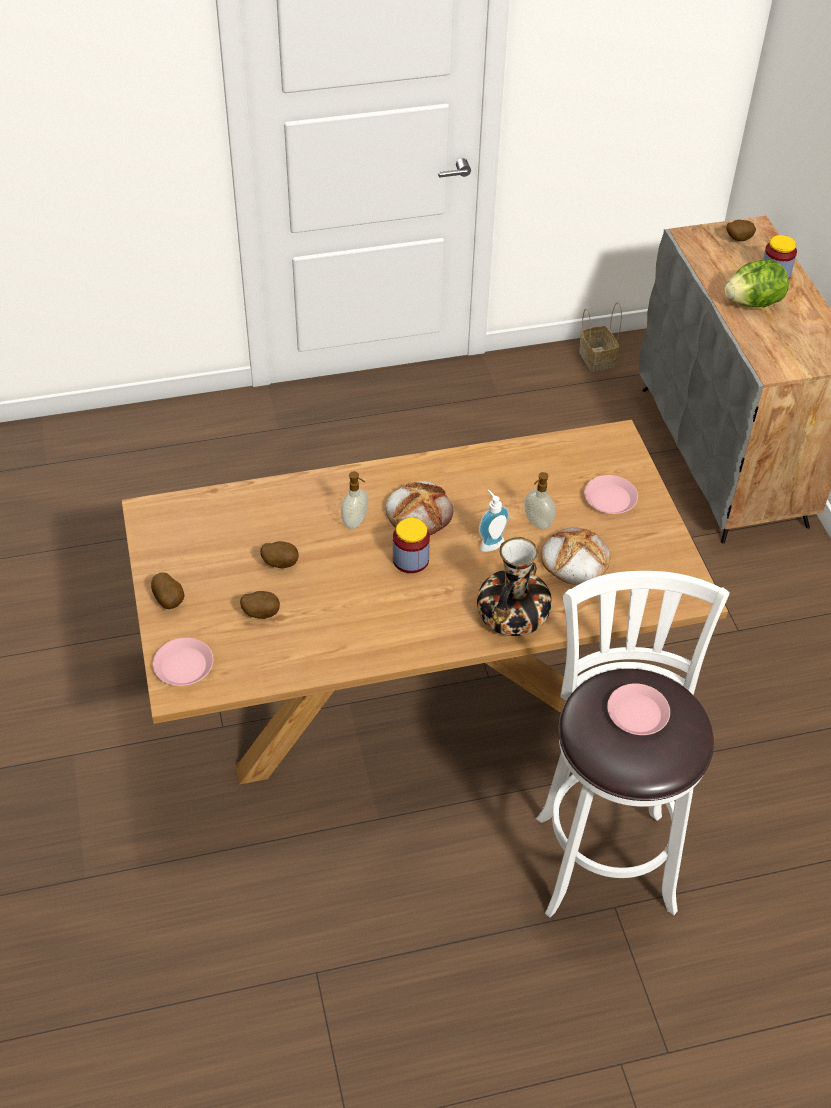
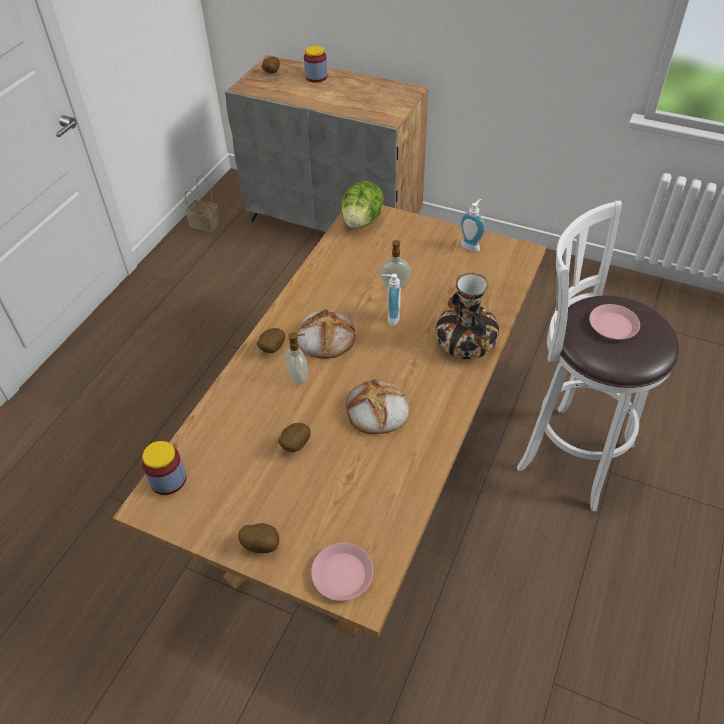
camera: 50 degrees left, 0 degrees up
(261, 613) = (334, 487): potato -> potato (271, 349)
(410, 560) = (366, 367): jar -> jar (168, 479)
(574, 560) = (444, 287): bread -> bread (376, 411)
(610, 499) = (409, 242): pink plate -> none
(659, 549) = (471, 245): none -> soap dispenser
(753, 303) = (328, 96): lettuce -> lettuce (361, 221)

